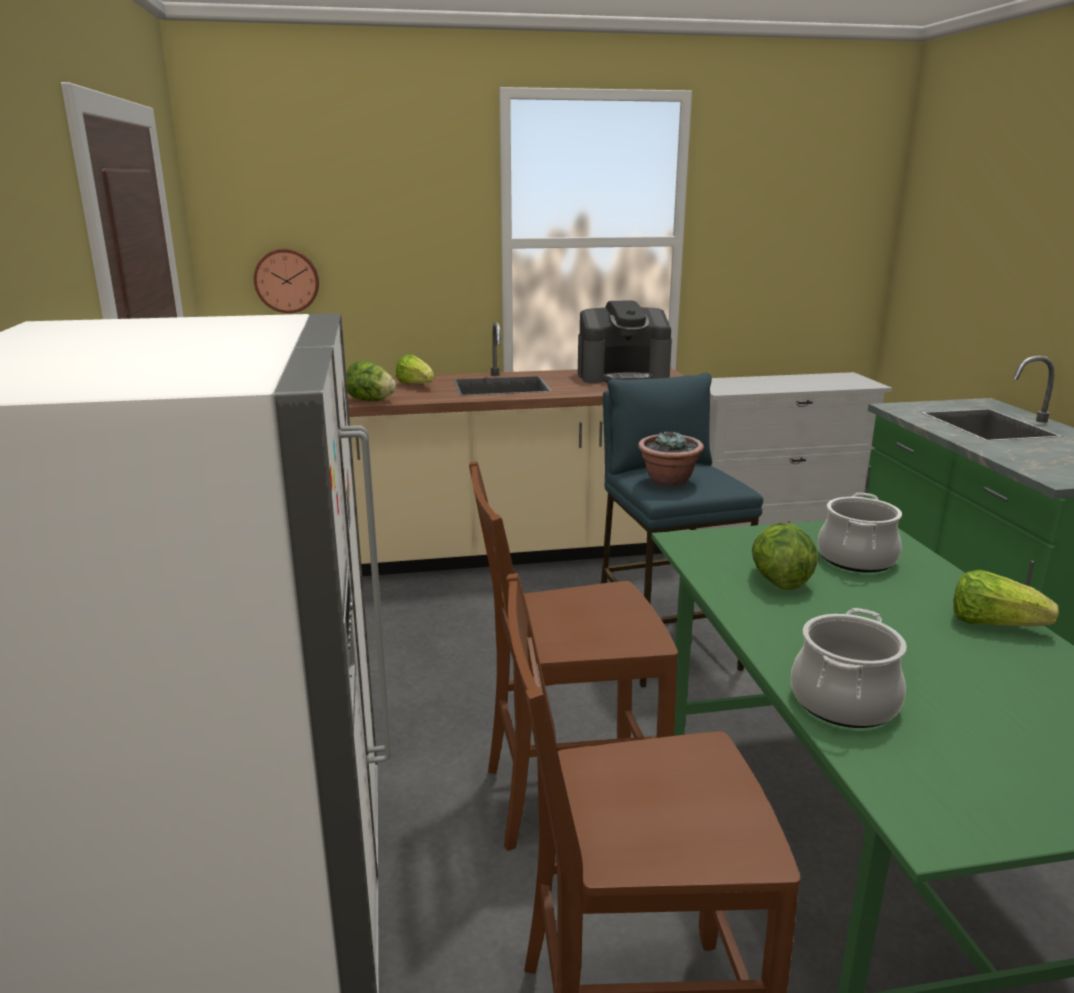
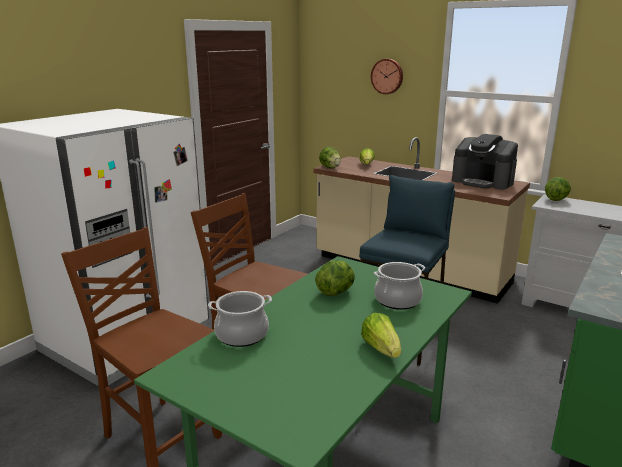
camera: 45 degrees right, 0 degrees up
(287, 280) = (335, 103): wall clock -> wall clock (387, 76)
(668, 482) = (391, 238): potted plant -> none
(715, 382) = (555, 199): none -> lettuce

